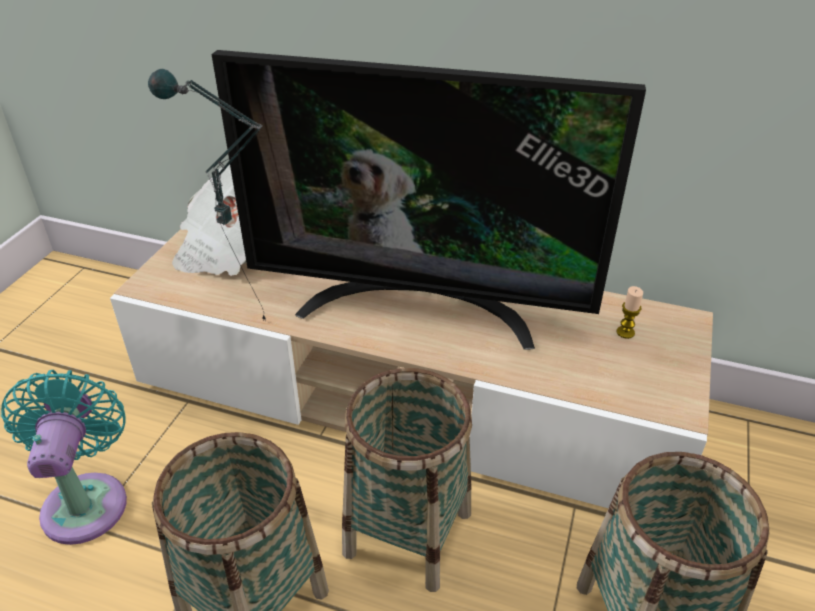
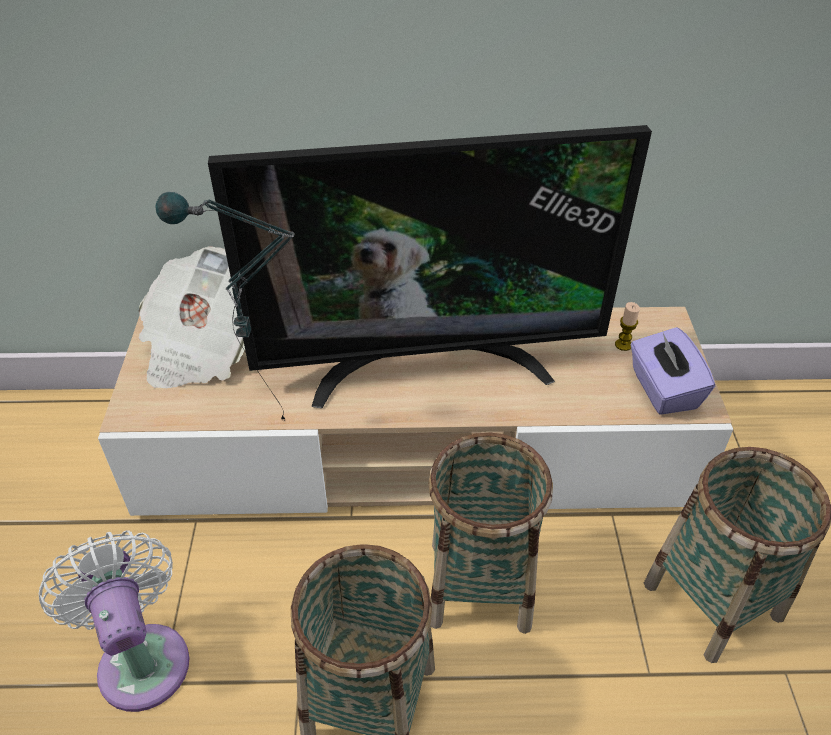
camera: 20 degrees left, 5 degrees up
(86, 500) = (141, 657): turquoise fan -> white fan
(646, 383) = (662, 389): none -> purple tissue box

